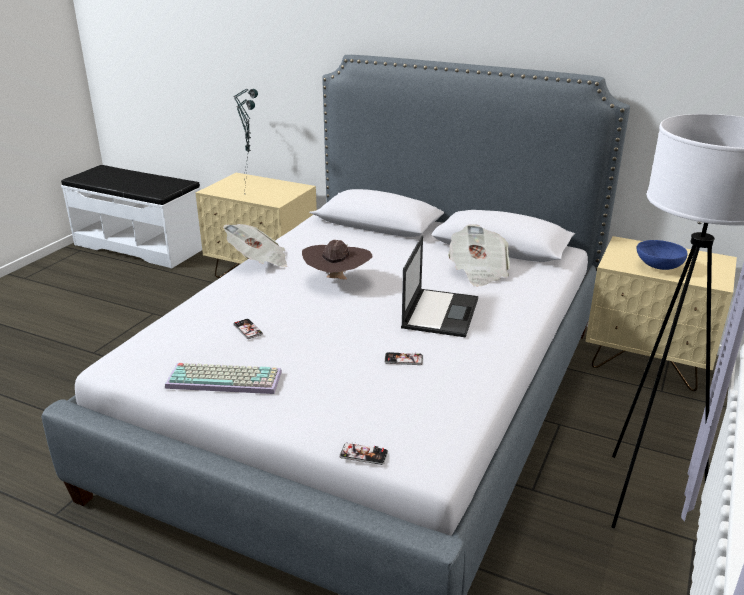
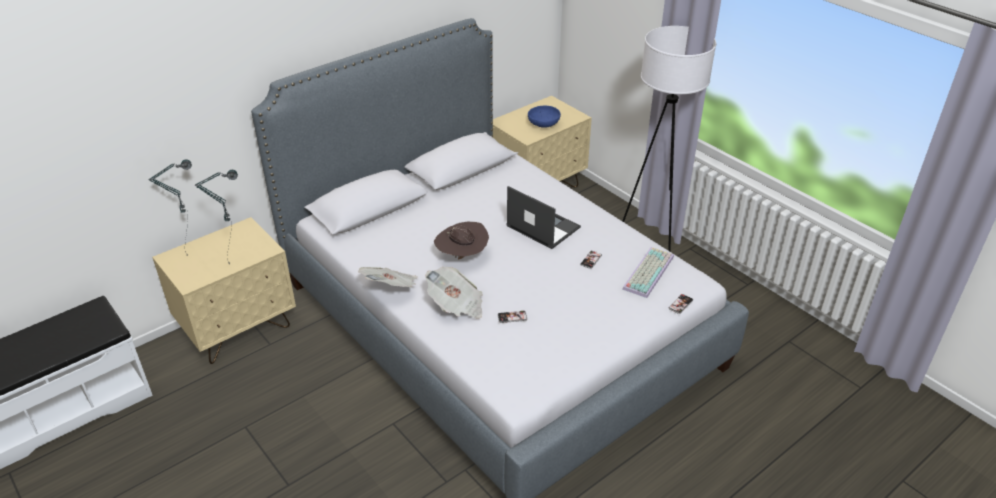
camera: 65 degrees left, 10 degrees up
(226, 378) = (571, 342): keyboard -> keyboard (647, 271)
(478, 271) = (495, 191): newspaper -> newspaper (456, 305)

